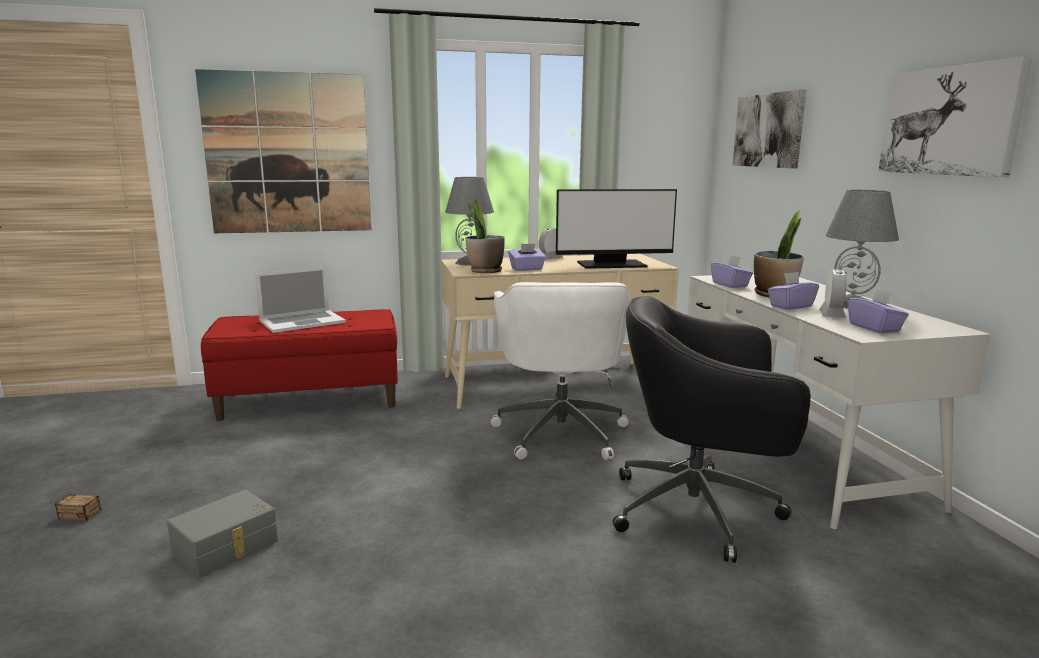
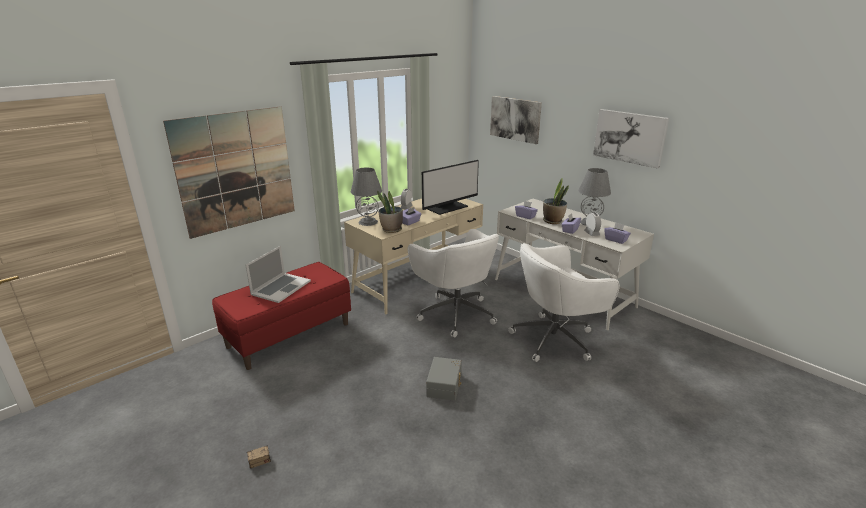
camera: 30 degrees left, 10 degrees up
(227, 548) = (375, 442): grey storage box -> grey storage box (445, 385)
(699, 510) = (555, 339): black office chair -> white office chair

